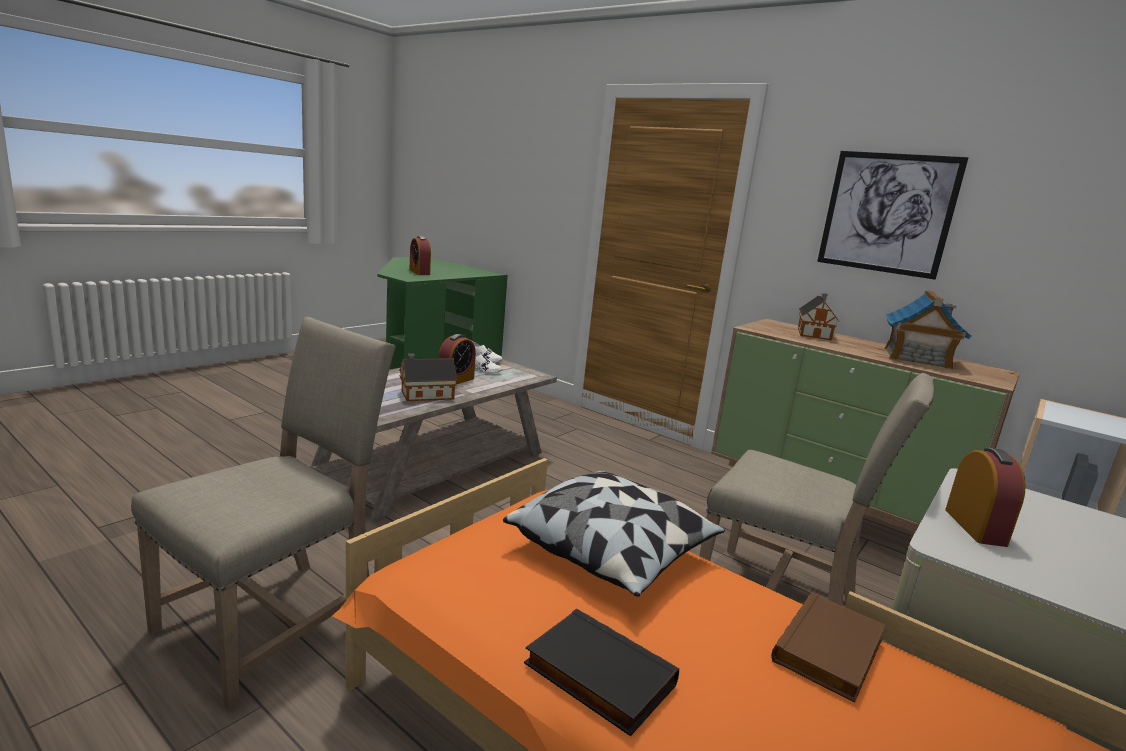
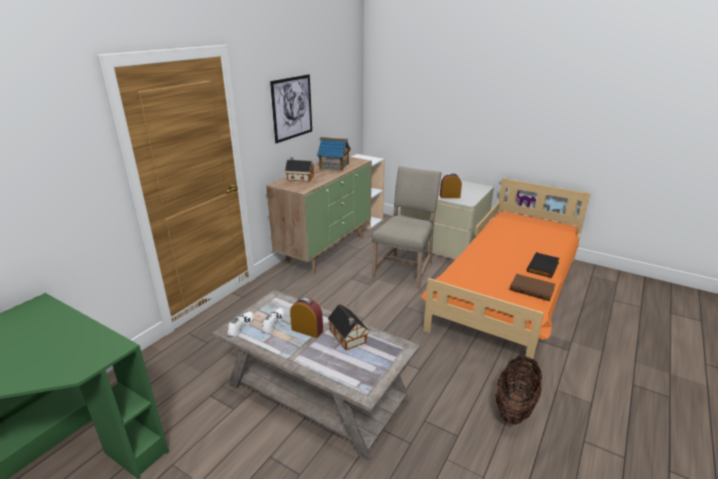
camera: 95 degrees left, 10 degrees up
(276, 621) = (514, 406): beige chair -> basket
(419, 272) = (53, 352): alarm clock -> none
(613, 552) = (480, 266): pillow -> none
(831, 651) = (498, 236): brown book -> brown book (532, 289)

